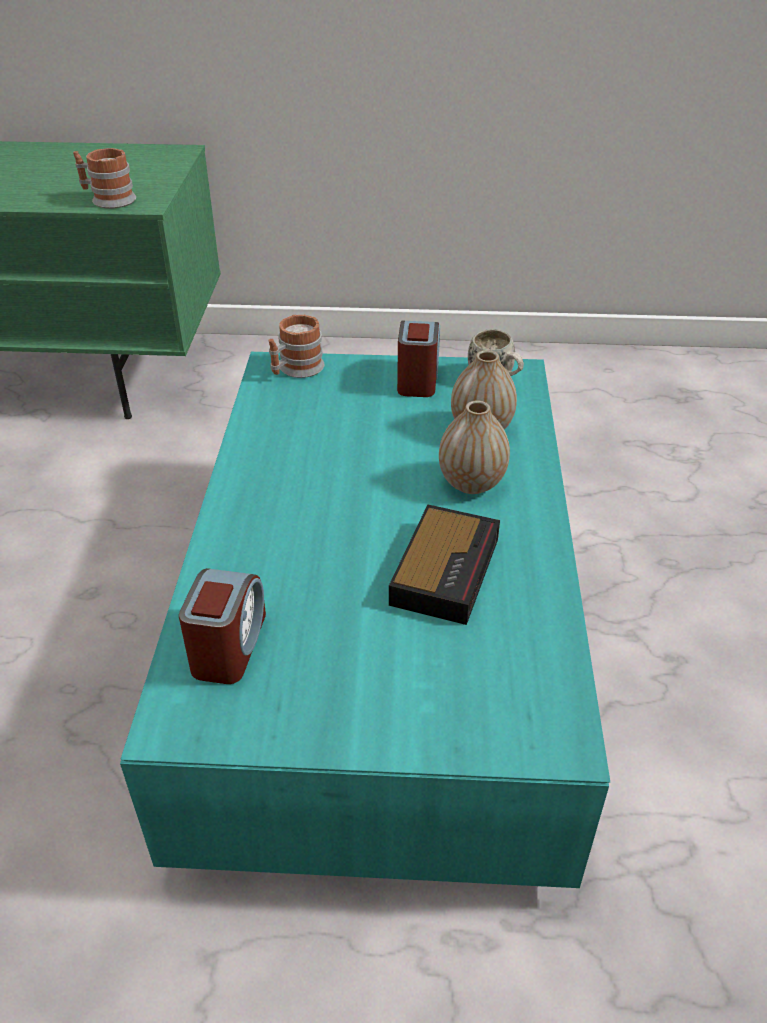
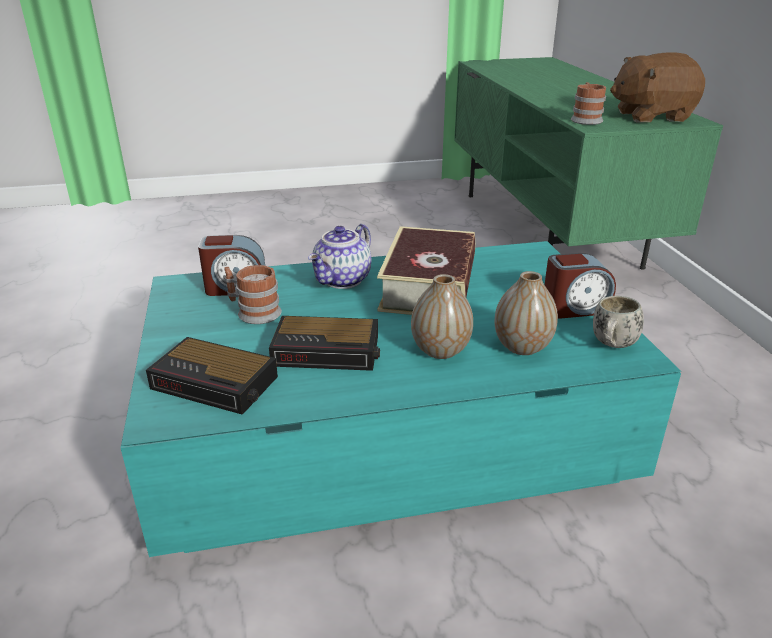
camera: 75 degrees right, 10 degrees down
(136, 165) = (650, 116): none -> brown plush toy
(266, 530) = (343, 280): none -> teapot
(296, 370) = (538, 259): mug -> mug (253, 312)
(321, 461) = (428, 286): none -> book
(493, 679) = (217, 383): none -> alarm clock

